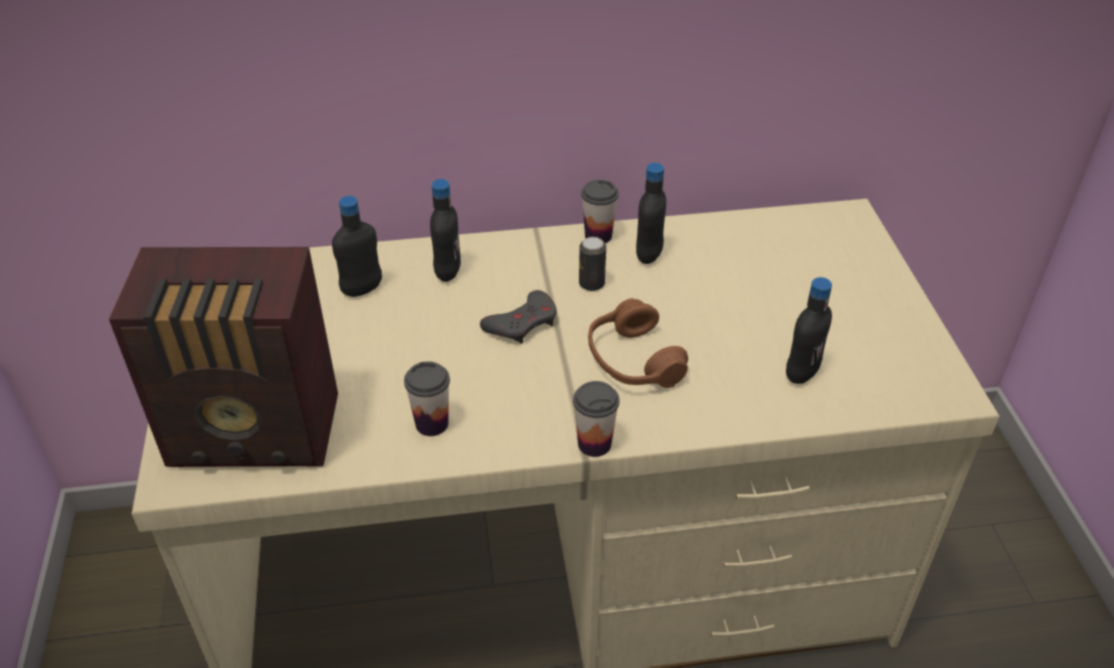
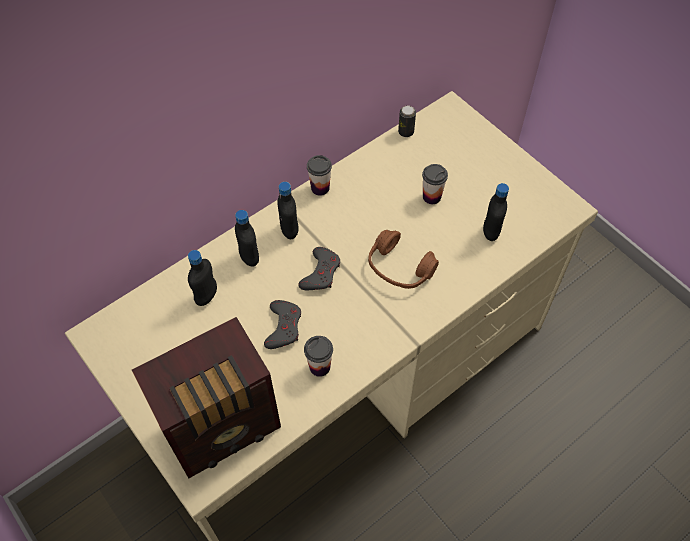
camera: 30 degrees left, 15 degrees up
(424, 360) = (283, 327): none -> grey game controller
(591, 284) = (340, 225): can -> can (406, 132)
(594, 444) = (415, 332): cup -> cup (431, 197)
(649, 255) = (359, 188): black bottle -> black bottle (289, 230)

